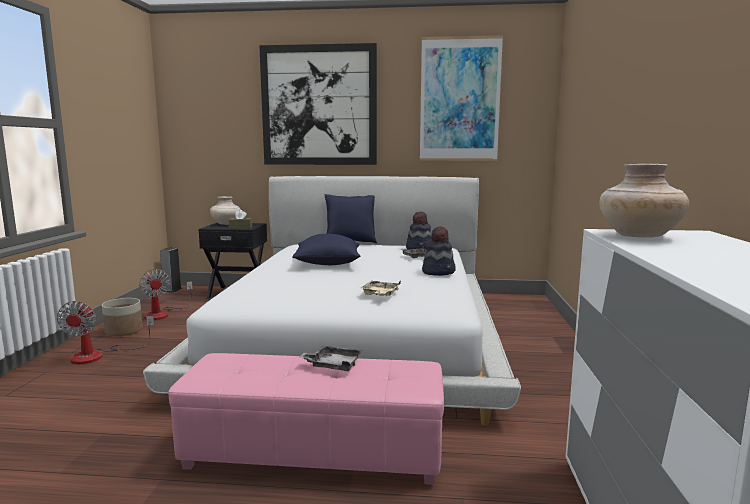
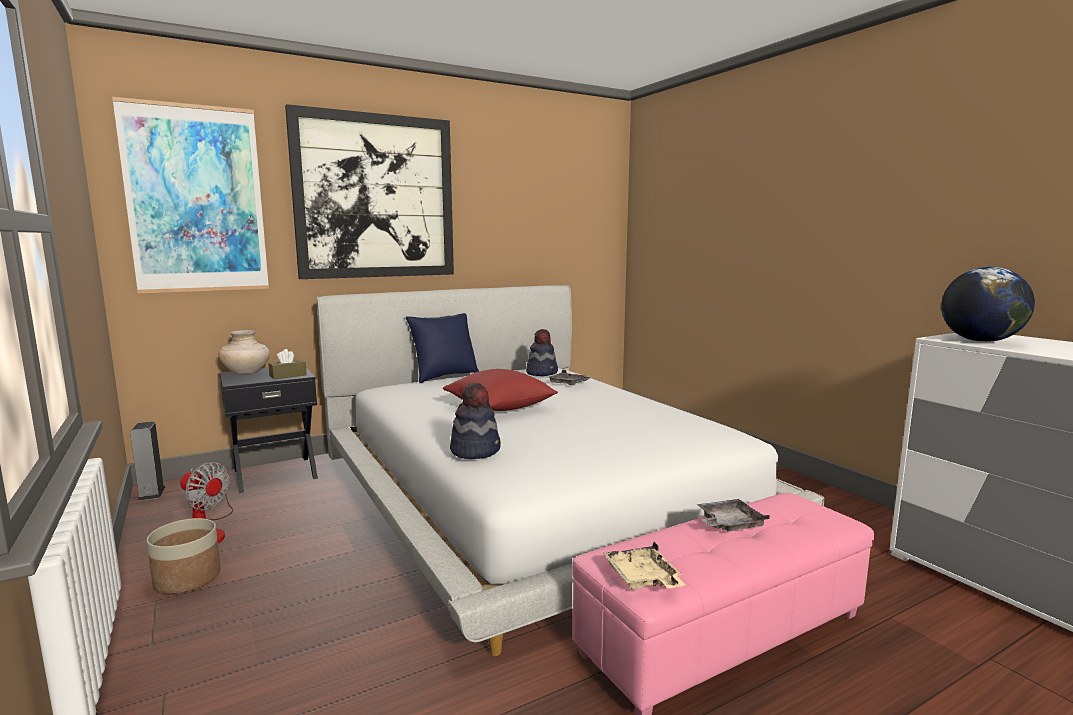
camera: 35 degrees left, 0 degrees up
(98, 355) = (218, 630): fan -> none
(327, 264) = (500, 408): blue pillow -> red pillow
(380, 294) = (650, 433): beige tray -> beige tray (643, 579)
(439, 272) = (631, 397): hat -> hat (475, 450)
(459, 100) = (540, 197): picture -> picture (196, 200)
(639, 236) = (980, 341): beige vase -> globe

